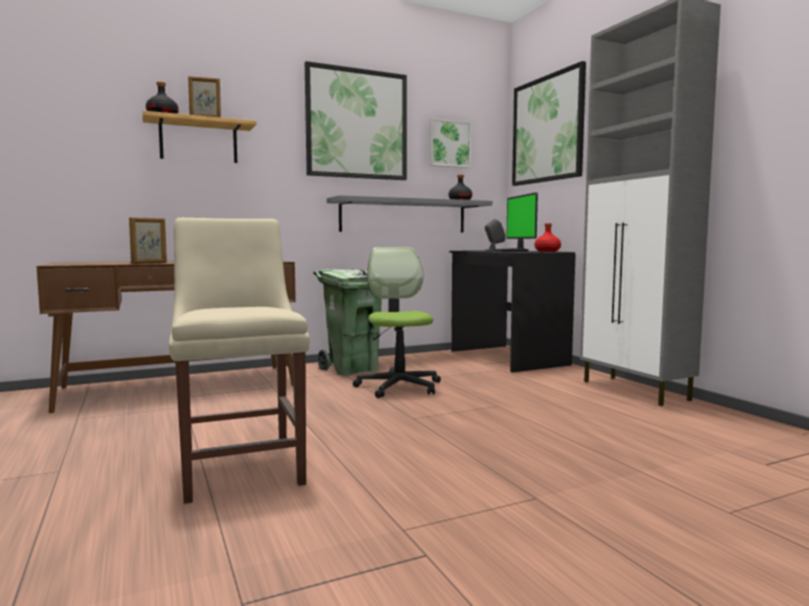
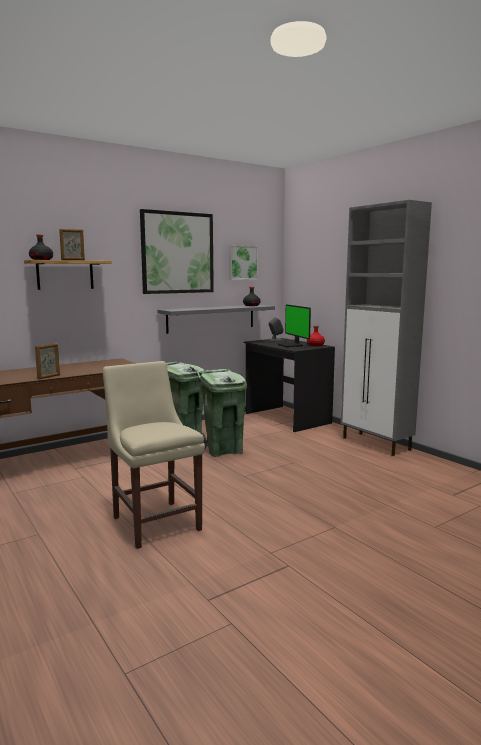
camera: 10 degrees left, 5 degrees up
(399, 387) = (223, 450): office chair -> green trash can
(547, 129) = (314, 255): picture -> none

